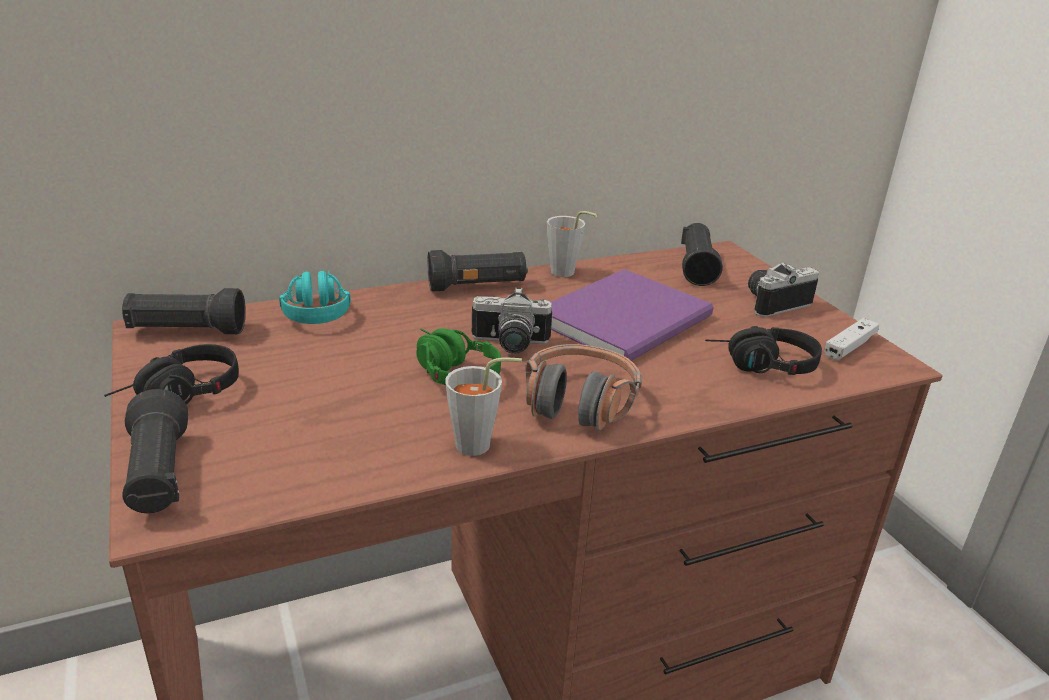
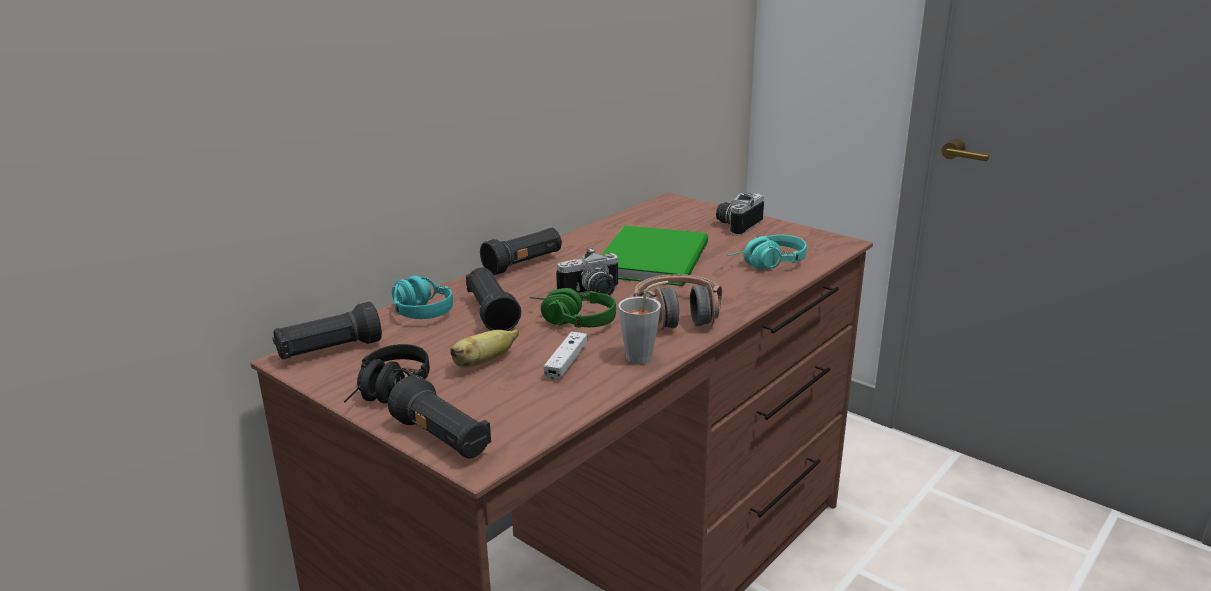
camera: 25 degrees left, 5 degrees down
(306, 393) = (484, 362): none -> banana
(567, 274) = (579, 240): grey cup -> none
(630, 319) = (656, 258): purple book -> green book
(696, 268) = (665, 215): black flashlight -> black flashlight (491, 313)
(760, 366) = (767, 264): black headphones -> turquoise headphones
(849, 347) = (808, 240): white game controller -> white game controller (566, 363)

